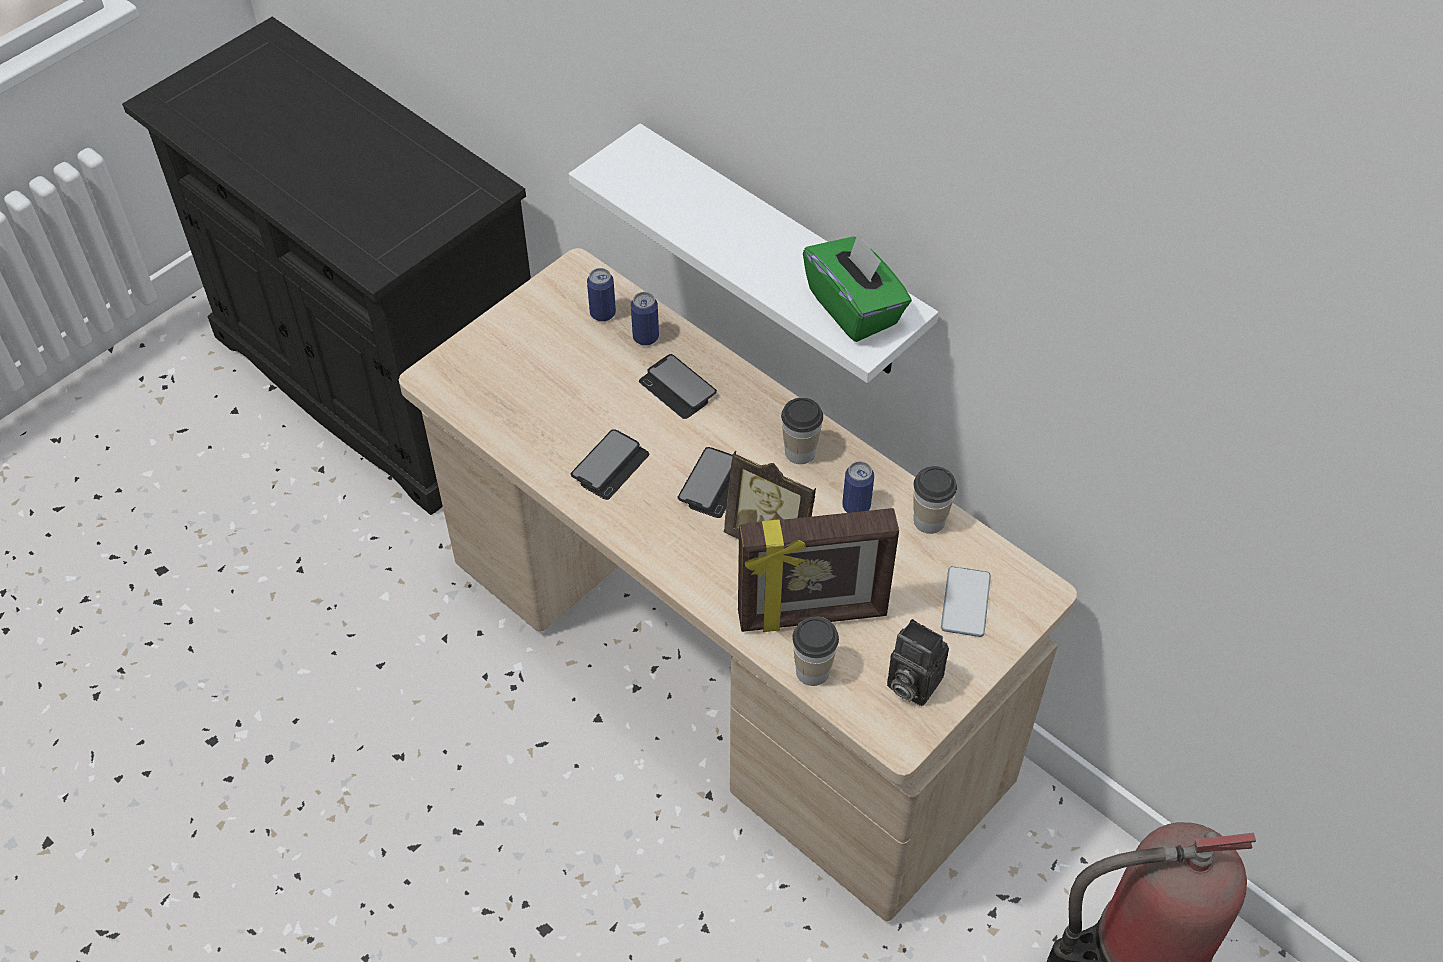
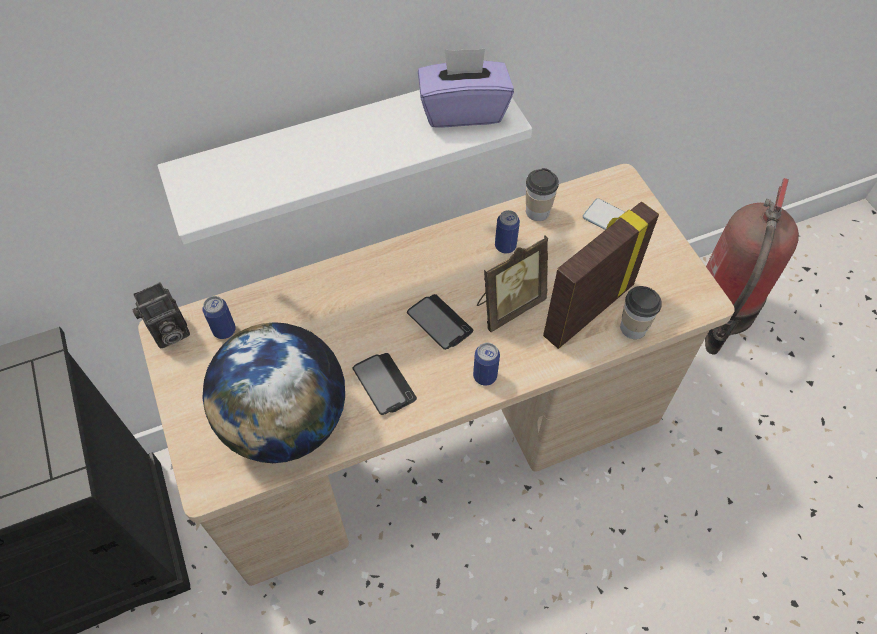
camera: 65 degrees left, 5 degrees up
(527, 406) = (286, 421): none -> globe
(645, 337) = (269, 310): can -> can (485, 376)
(677, 388) = (334, 309): phone -> none
(800, 452) = (439, 258): cup -> none
(812, 616) = (587, 309): picture frame -> picture frame turned 150 degrees counterclockwise
(854, 308) = (463, 110): green tissue box -> purple tissue box
(910, 683) = (664, 277): camera -> camera (168, 333)

